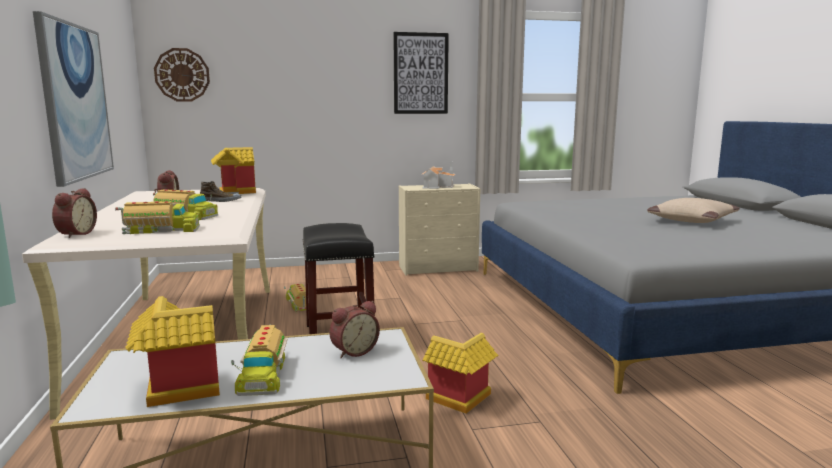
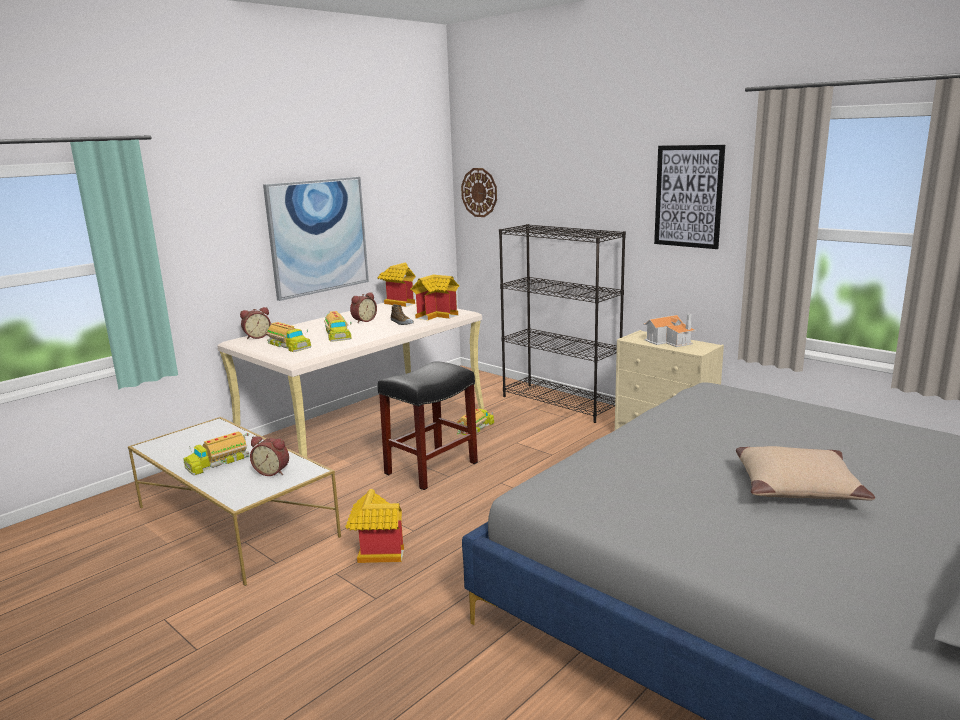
camera: 55 degrees right, 5 degrees up
(173, 390) = (181, 452): toy house -> toy house (399, 302)
(321, 271) = (560, 403): none -> black bookcase

